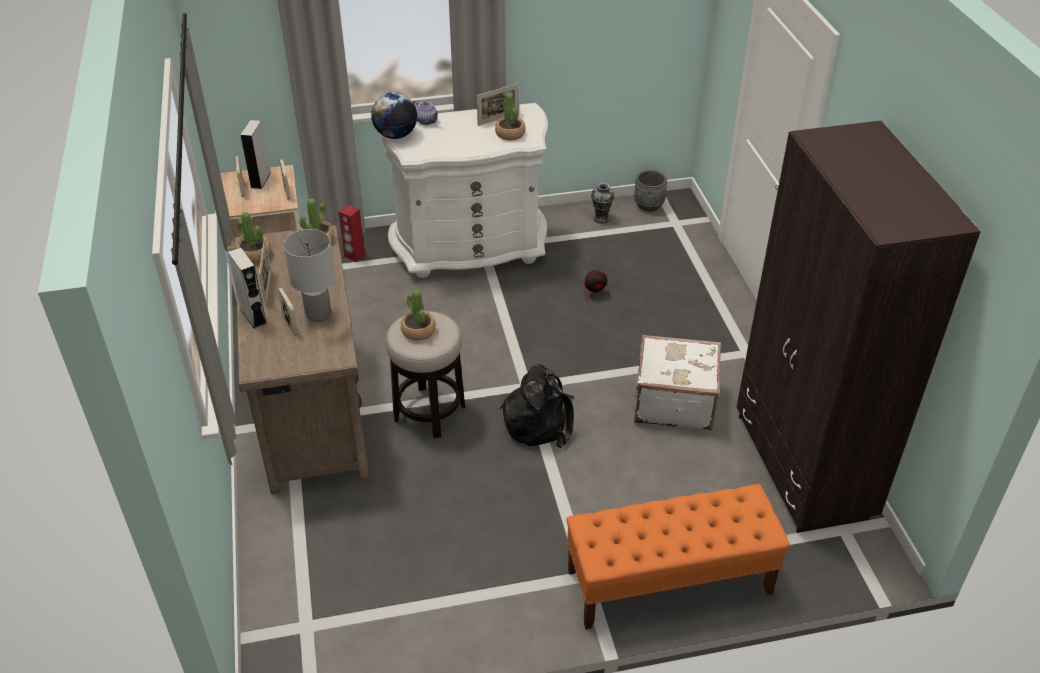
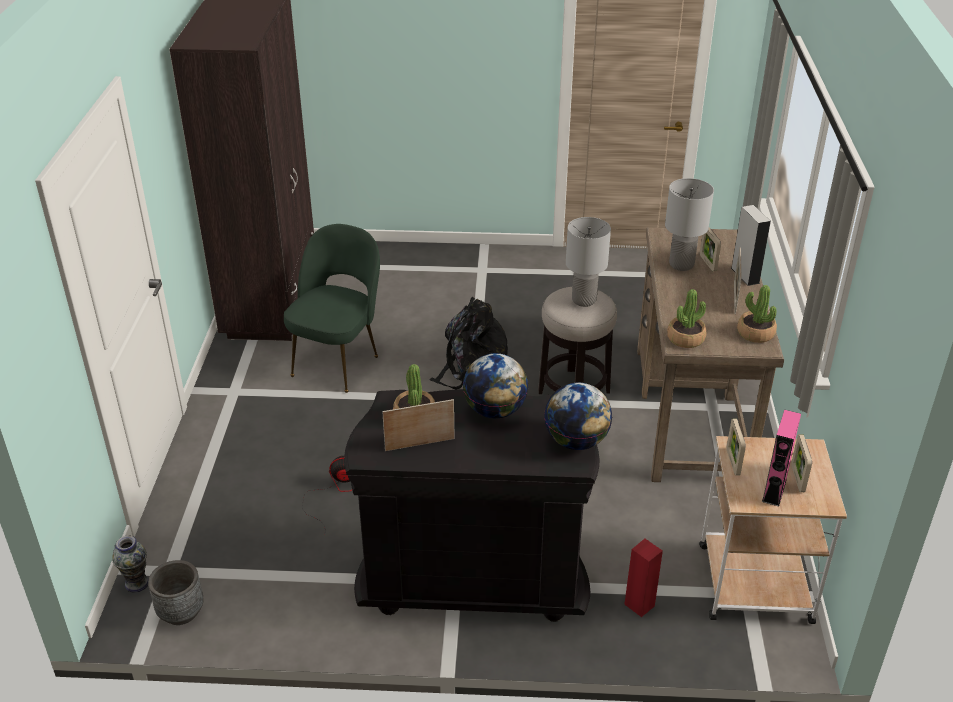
camera: 165 degrees left, 5 degrees down
(260, 180) = (774, 490): grey speaker -> pink speaker
(418, 331) = (584, 302): potted plant -> grey table lamp
(427, 121) = (525, 460): teapot -> none
(456, 144) = (495, 411): none -> globe
(471, 251) = (473, 579): white dresser -> black dresser
(601, 219) = (265, 600): vase -> vase (137, 583)
(668, 582) = (426, 258): orange bench -> none
(673, 401) = (339, 362): white suitcase -> green chair

